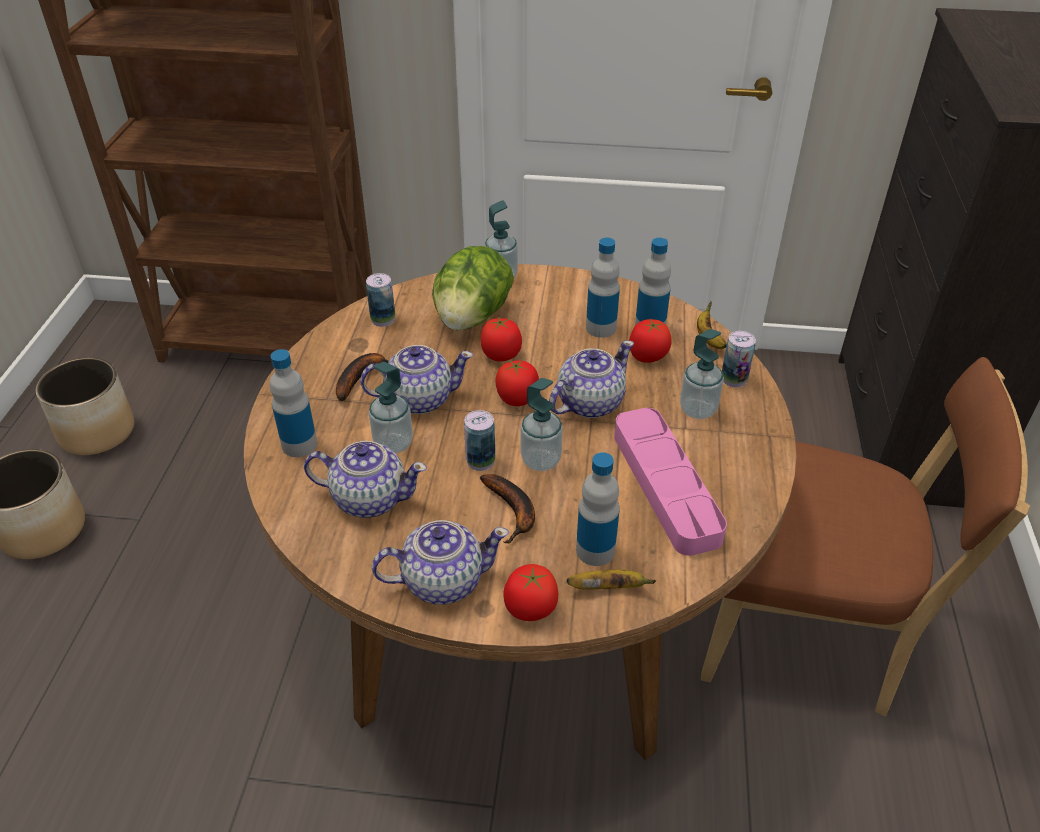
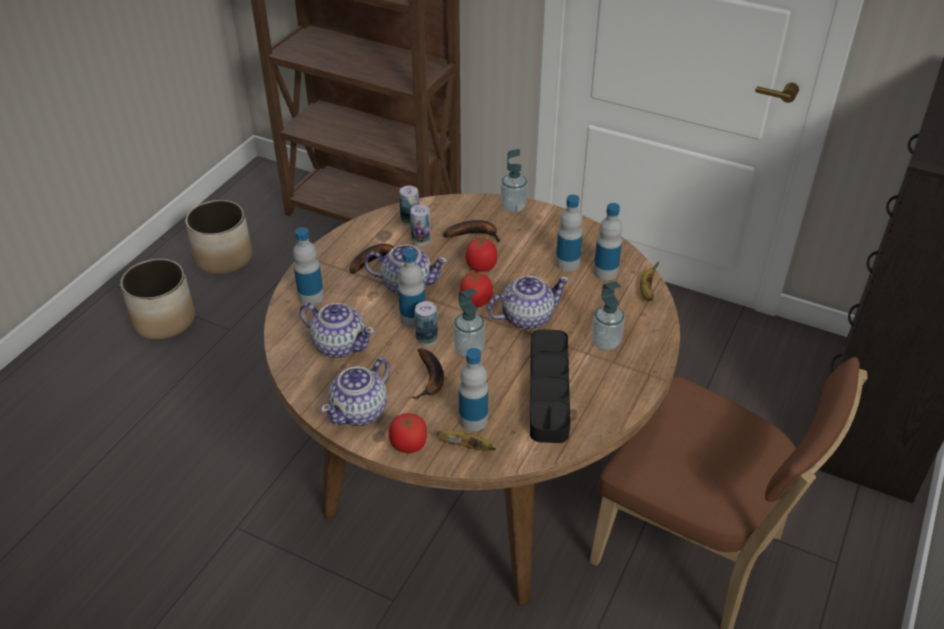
camera: 20 degrees right, 0 degrees up
(393, 443) = (373, 312): soap dispenser -> none
(442, 581) = (360, 411): teapot -> teapot turned 120 degrees clockwise
(449, 440) = (413, 319): none -> bottle
(472, 318) = (474, 234): lettuce -> banana
(647, 356) = (591, 293): tomato -> none
(665, 485) = (549, 390): pink tray -> black tray
(734, 379) = (648, 326): can -> can (421, 240)

